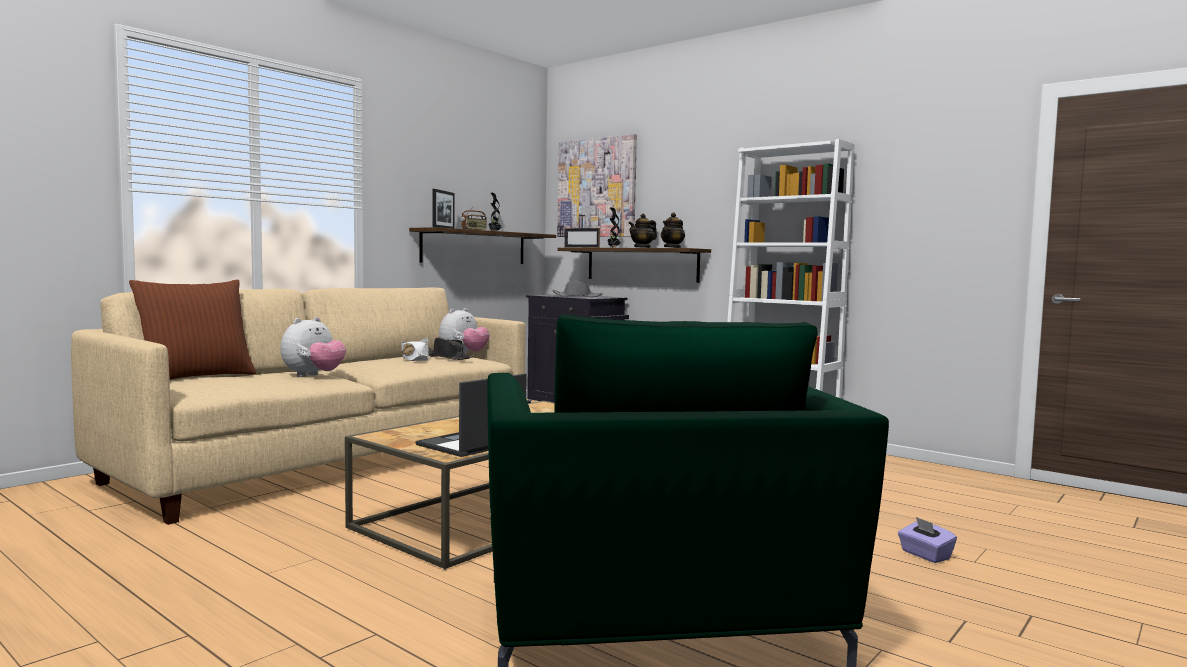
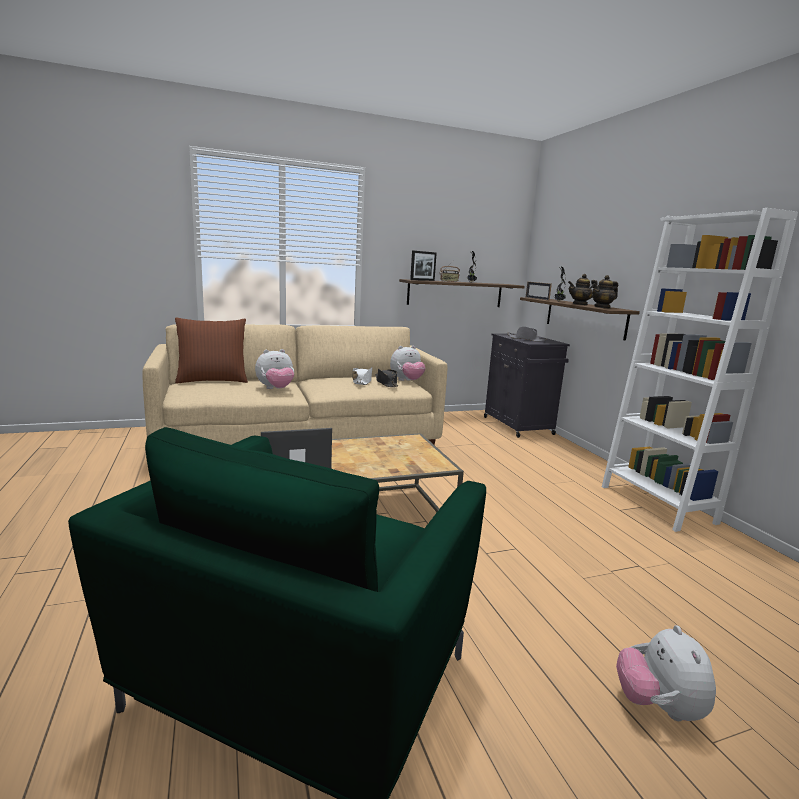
camera: 30 degrees right, 10 degrees up
(597, 188) = (561, 247): picture -> none
(925, 555) = (658, 706): purple tissue box -> plush toy

